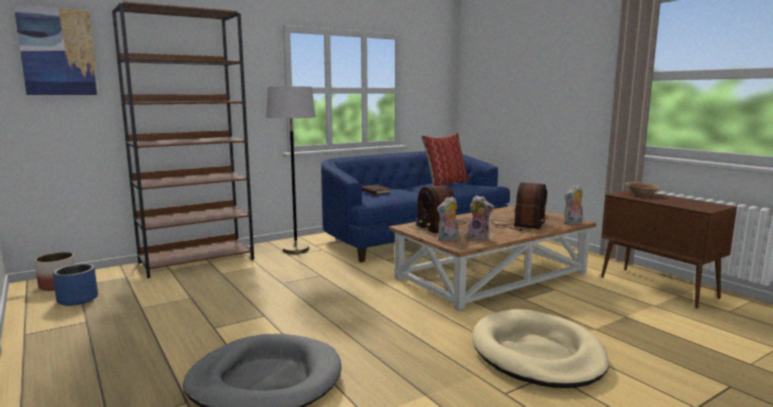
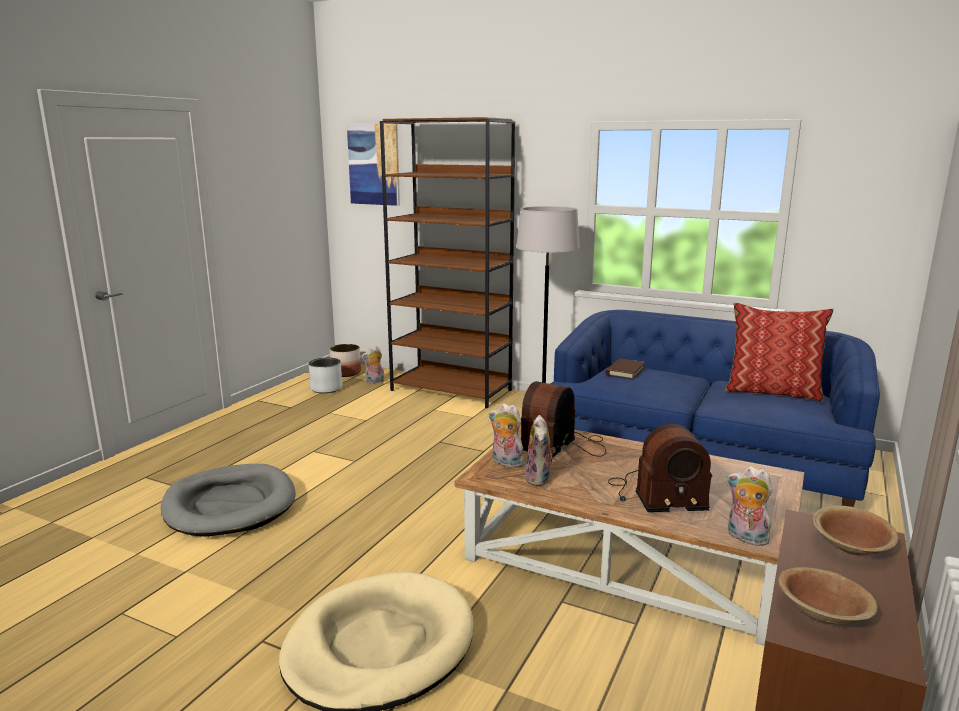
camera: 60 degrees right, 5 degrees up
(77, 299) = (326, 388): blue planter -> grey planter
(113, 279) = (374, 382): none -> plush toy
(692, 205) = (822, 614): none -> brown bowl

